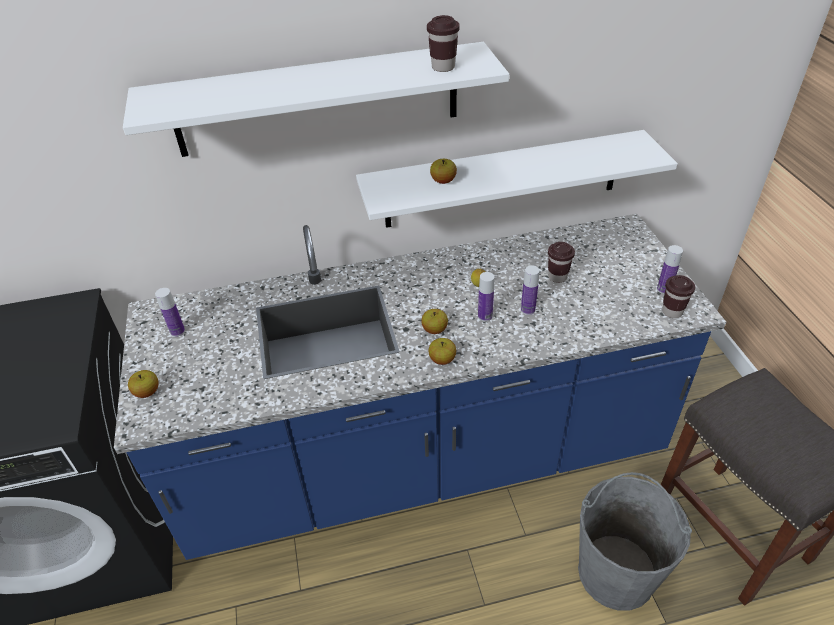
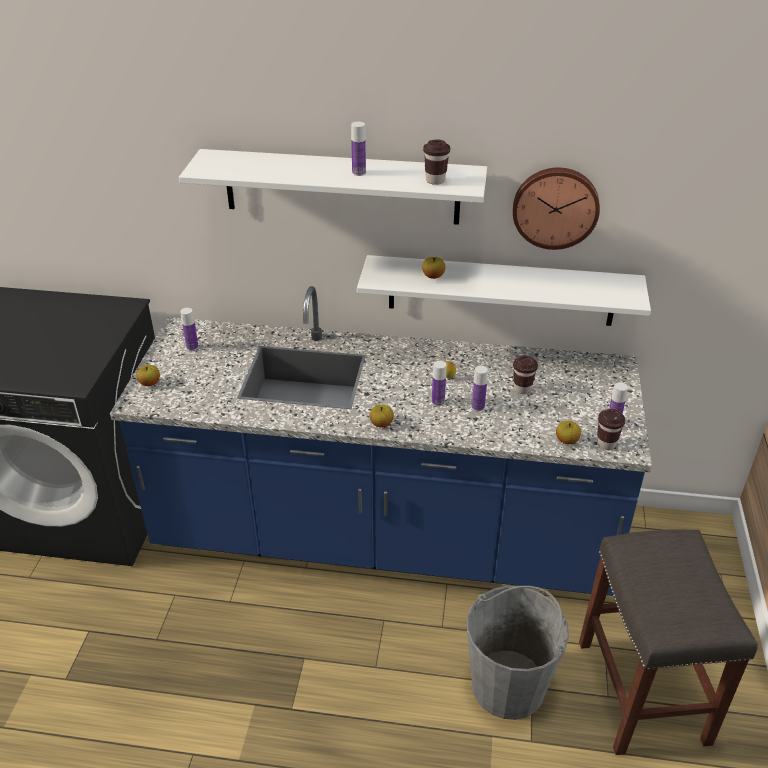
camera: 20 degrees right, 5 degrees down
(349, 76) = (359, 173): none -> bottle
(434, 330) = (389, 400): apple -> apple (567, 440)
(557, 74) = (555, 207): none -> wall clock

